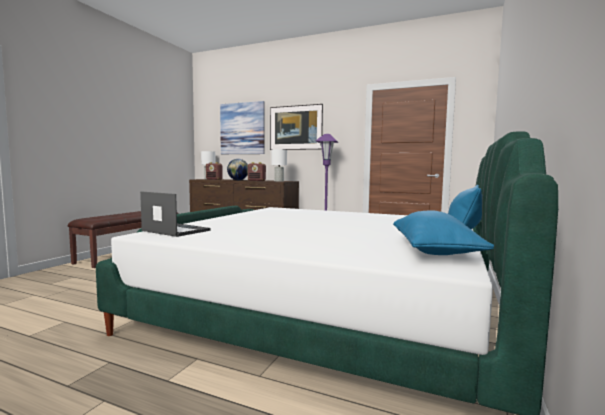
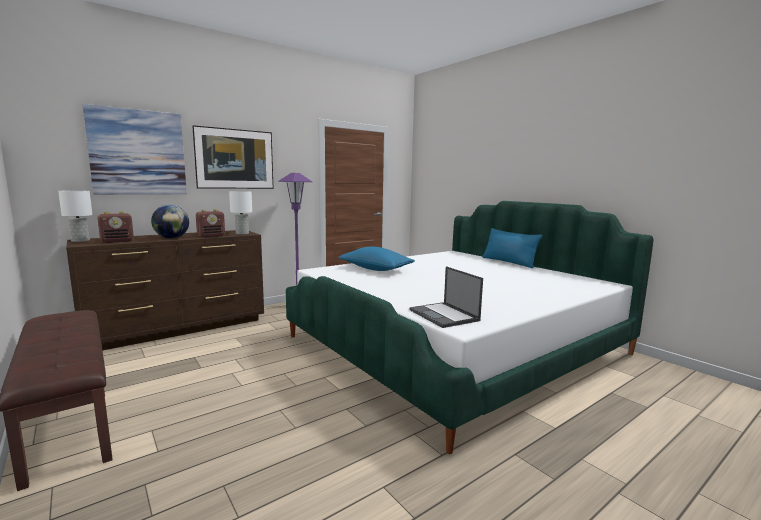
camera: 60 degrees left, 5 degrees up
(175, 230) = (444, 315): laptop -> laptop turned 90 degrees counterclockwise
(433, 251) = (564, 277): blue pillow -> blue pillow (375, 269)

